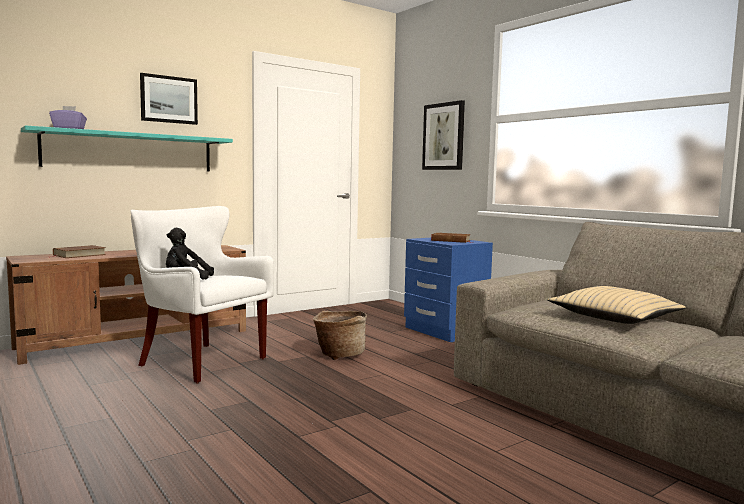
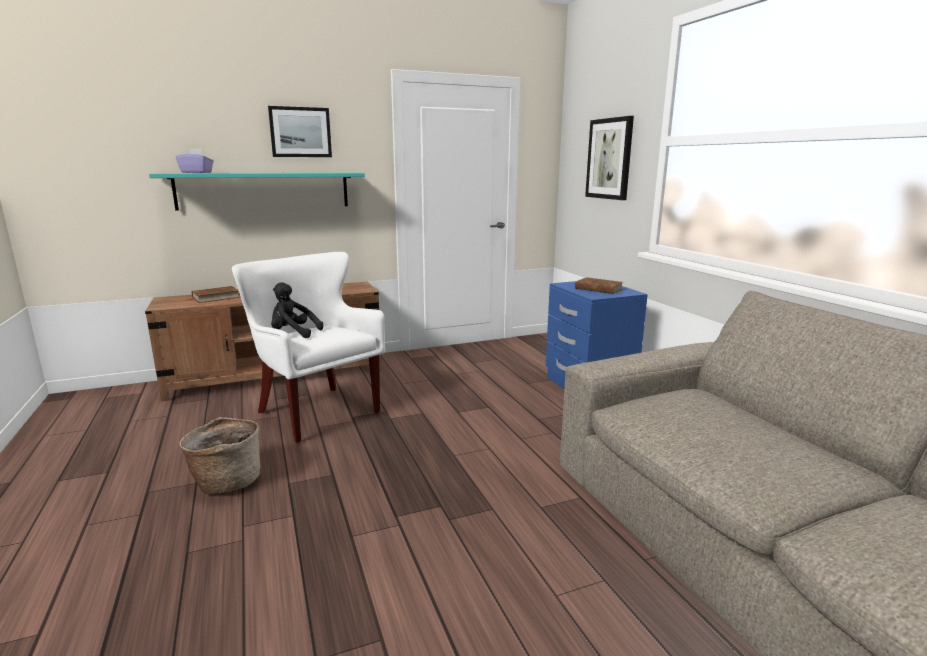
camera: 15 degrees right, 10 degrees up
(339, 354) = (456, 414): basket -> basket (226, 481)
(614, 317) = (744, 443): beige pillow -> none

